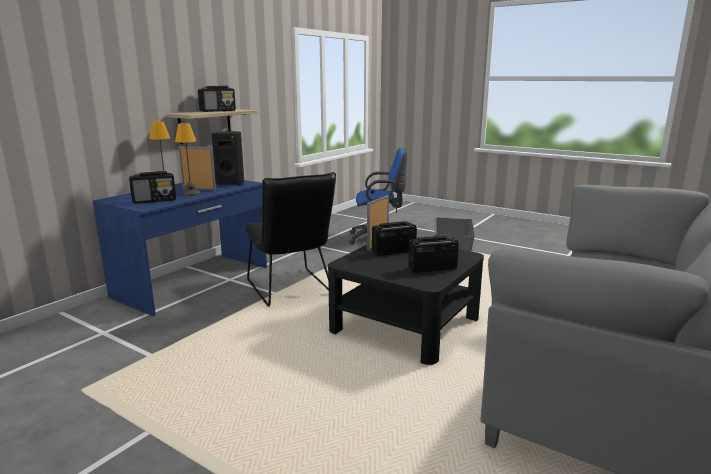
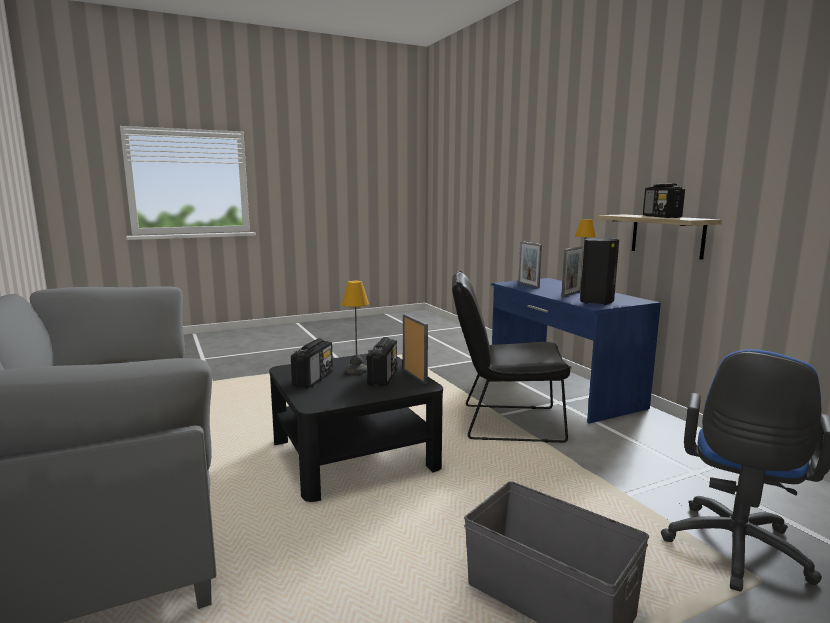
camera: 120 degrees right, 5 degrees down
(155, 201) = (528, 285): radio -> picture frame
(190, 194) = (549, 291): table lamp -> table lamp (357, 370)

